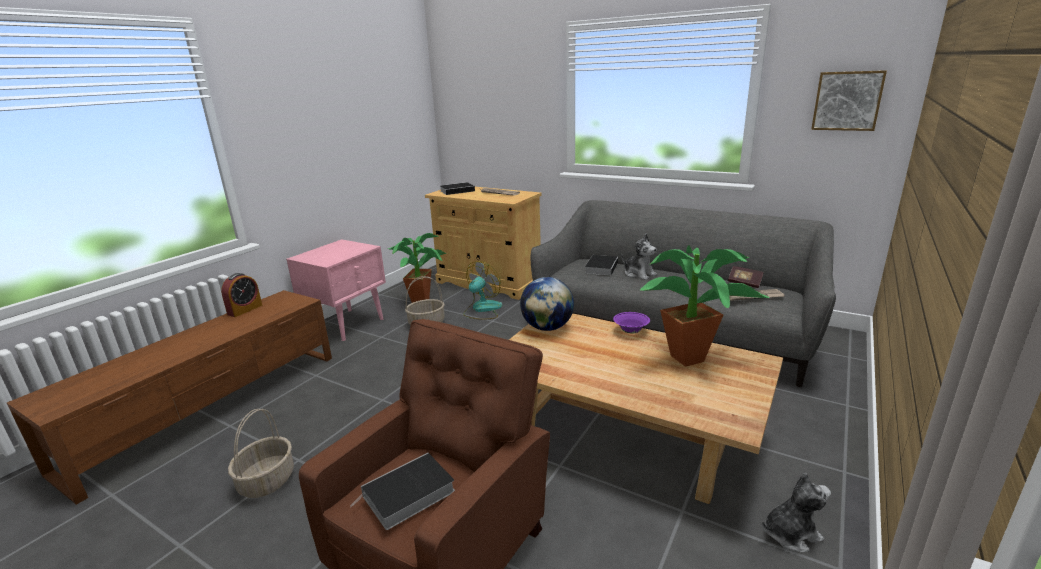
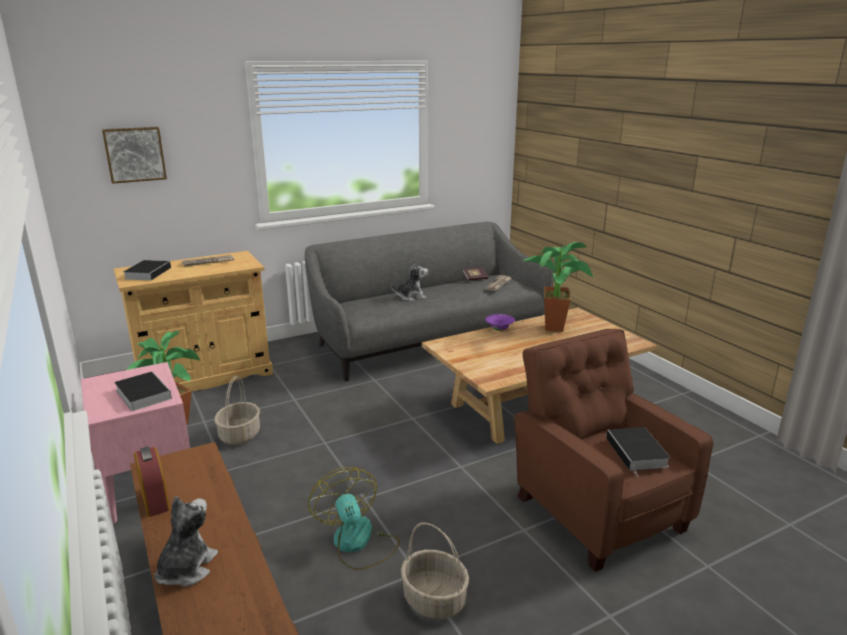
camera: 60 degrees left, 0 degrees up
(482, 309) = (261, 397): fan -> fan (357, 543)
(547, 327) = (457, 351): globe -> none
(601, 267) = (376, 302): book -> book (142, 394)
(790, 534) = (653, 394): plush toy -> plush toy (186, 569)
(847, 101) = (479, 133): picture -> picture (134, 154)

